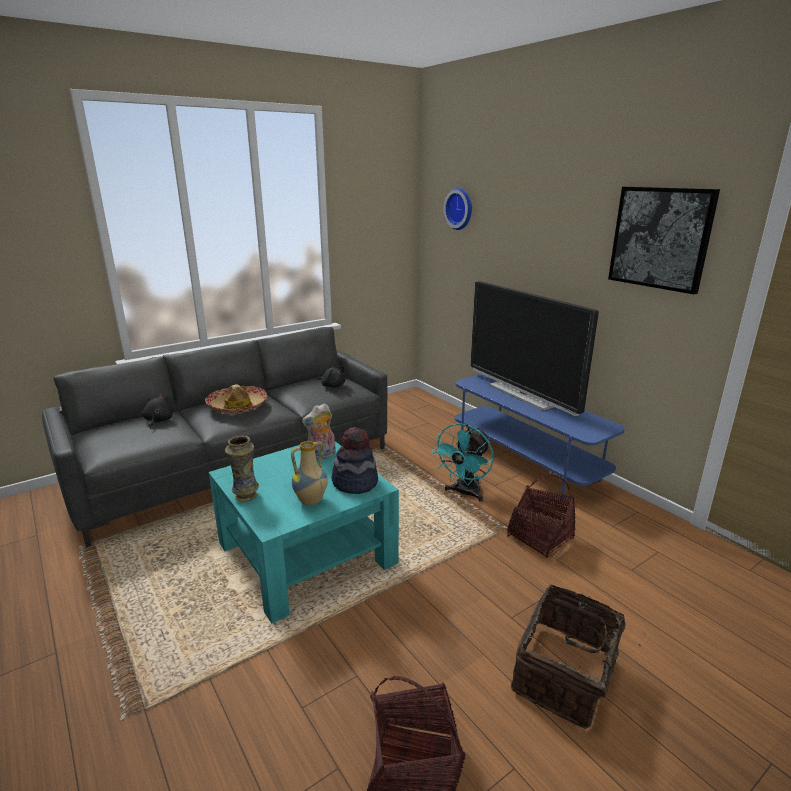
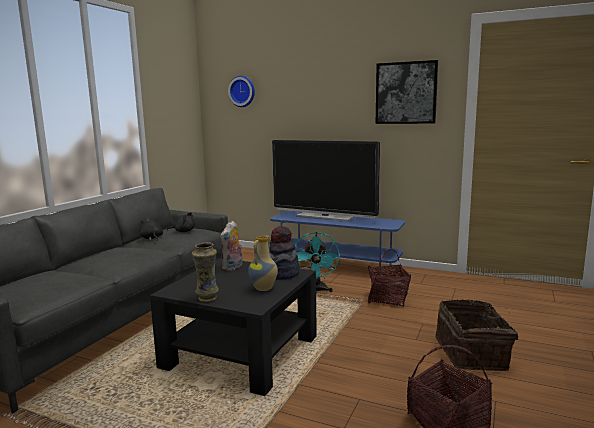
camera: 30 degrees left, 10 degrees down
(158, 420) = (52, 274): black plush toy -> black plush toy (151, 238)
(237, 406) = (117, 255): hat -> none
(306, 553) = (241, 352): turquoise coffee table -> black coffee table

